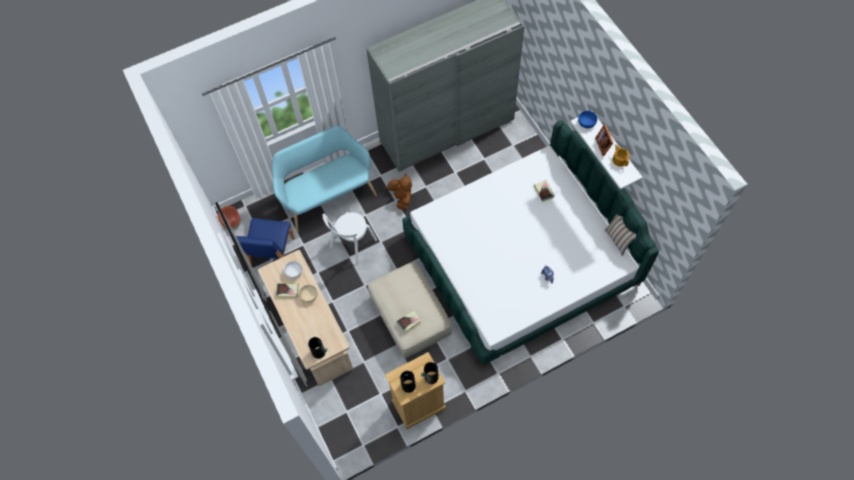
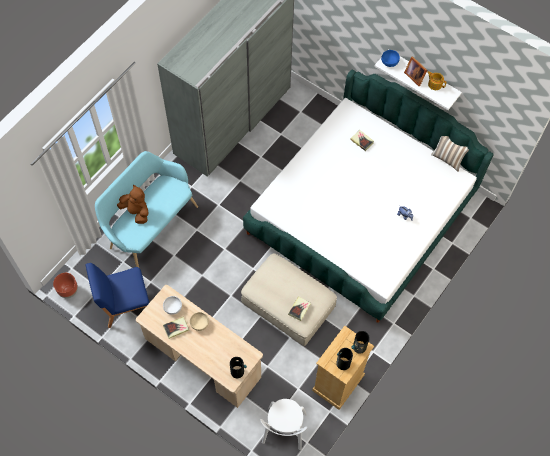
camera: 30 degrees left, 0 degrees up
(272, 255) = (124, 304): blue chair -> blue chair turned 90 degrees clockwise
(352, 245) = (198, 263): white chair -> white chair (284, 430)
(401, 198) = (223, 199): brown plush toy -> brown plush toy (136, 211)

